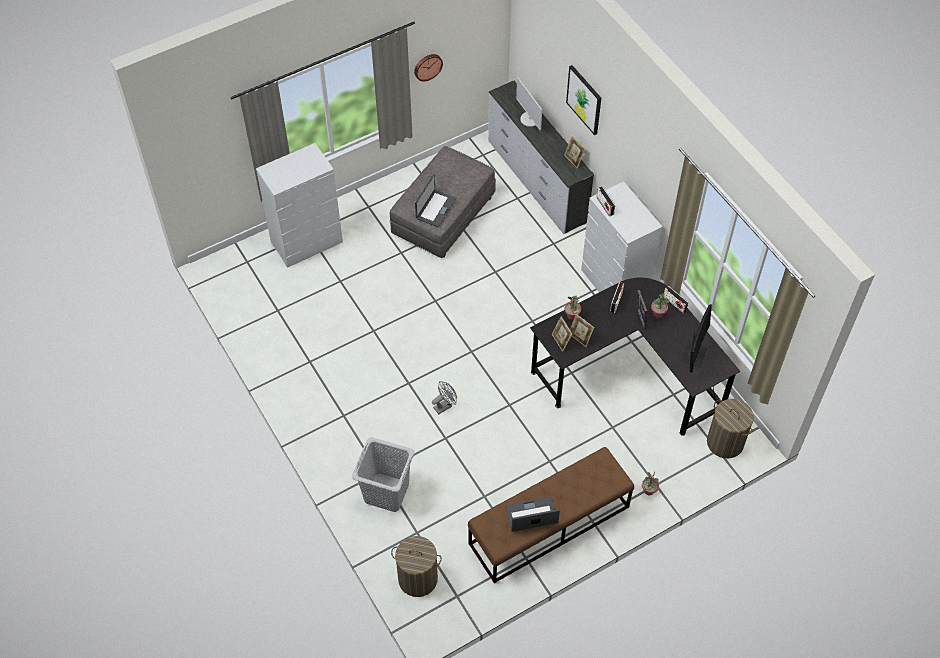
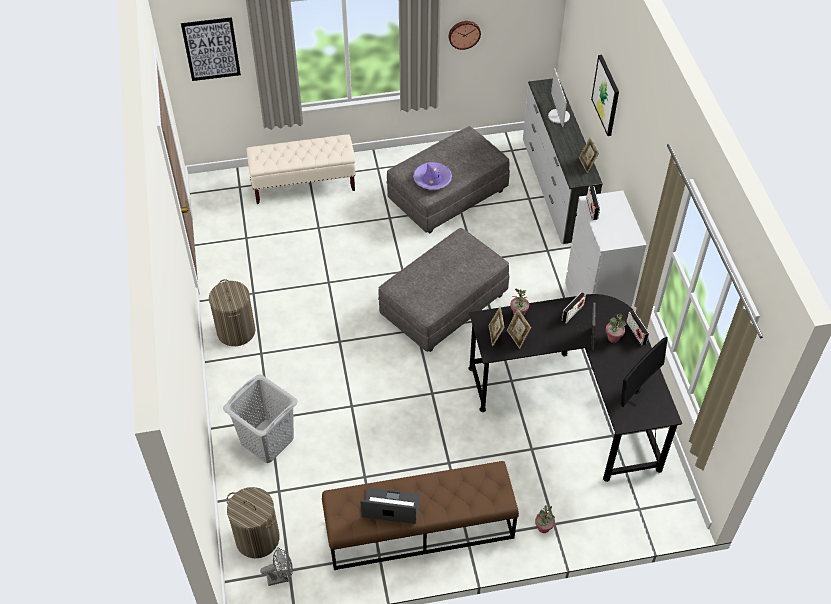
camera: 20 degrees right, 5 degrees down
(207, 146) = (211, 49): none -> picture
(307, 242) = (304, 185): white dresser -> beige bench
(435, 208) = (432, 179): laptop -> purple hat
(444, 405) = (365, 374): grey fan -> grey fan (281, 577)
(484, 320) = (443, 303): none -> grey ottoman
(725, 442) = (650, 503): laundry basket -> laundry basket (236, 331)

